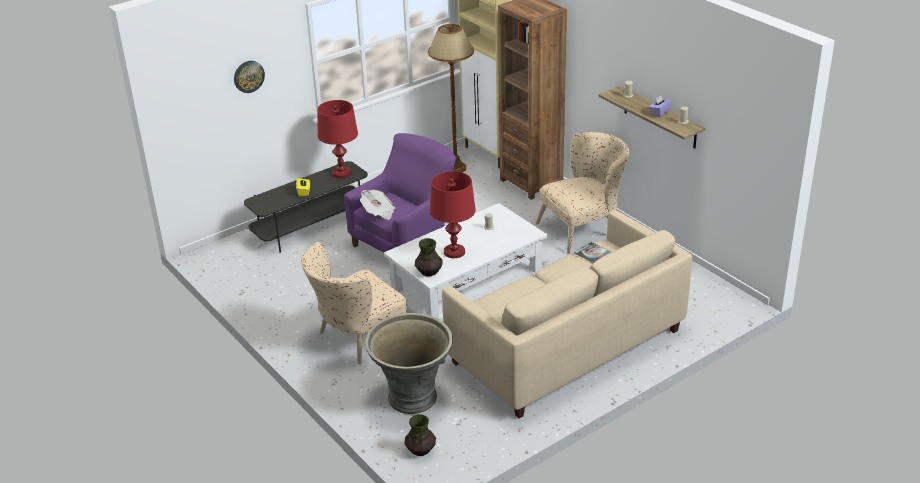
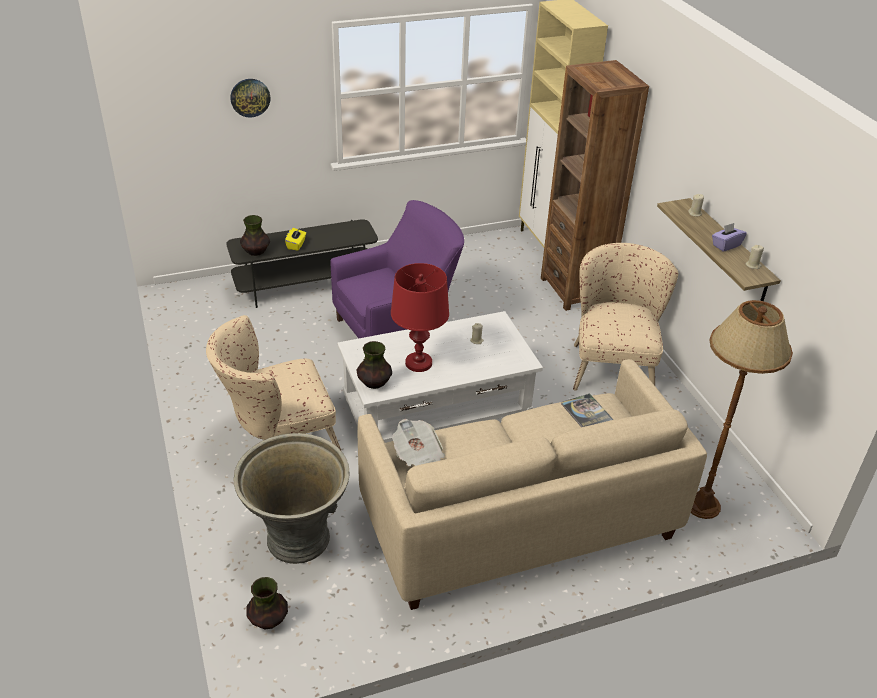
camera: 15 degrees right, 5 degrees up
(274, 204) = (256, 252): none -> vase
(341, 173) = (349, 232): red table lamp -> none
(378, 212) = (360, 289): newspaper -> newspaper (418, 457)
(455, 168) = (497, 252): brown floor lamp -> brown floor lamp (702, 505)
(584, 228) = (612, 363): beige armchair -> beige armchair turned 75 degrees counterclockwise

